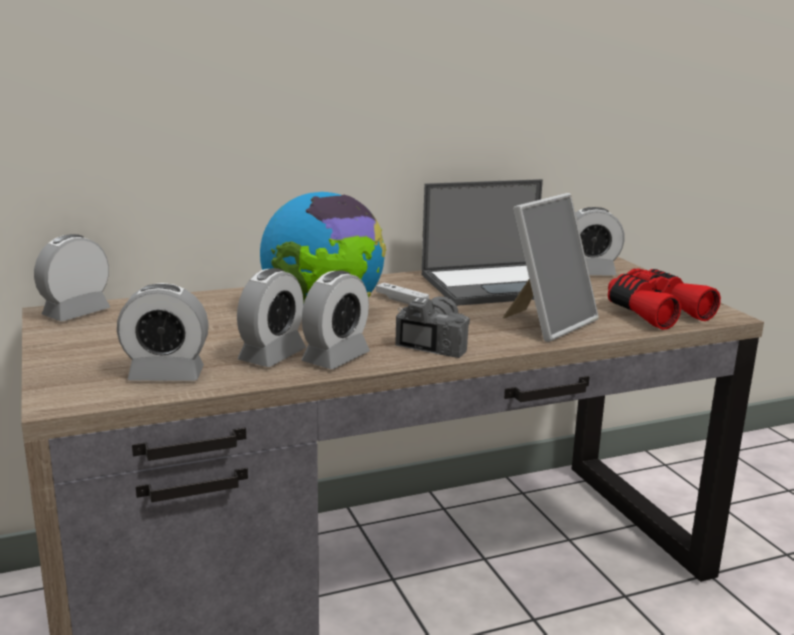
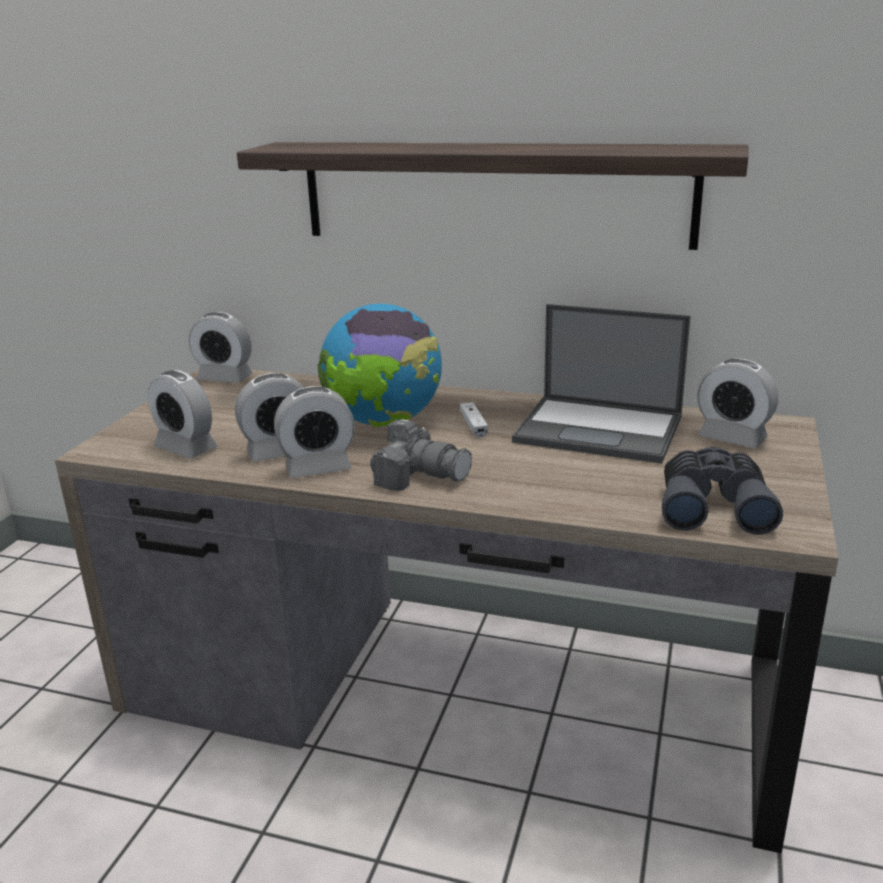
camera: 40 degrees right, 5 degrees up
(76, 313) = (225, 378): alarm clock -> alarm clock turned 150 degrees counterclockwise
(360, 85) = (493, 193): none -> shelf
(432, 342) = (420, 475): camera -> camera turned 60 degrees clockwise
(547, 323) = (565, 486): picture frame -> none
(654, 312) = (713, 505): red binoculars -> grey binoculars

